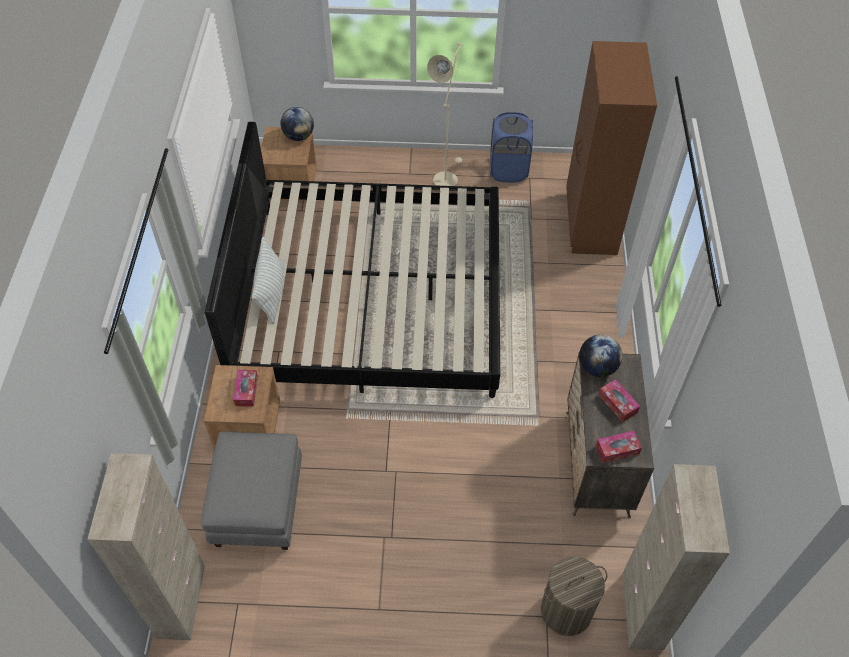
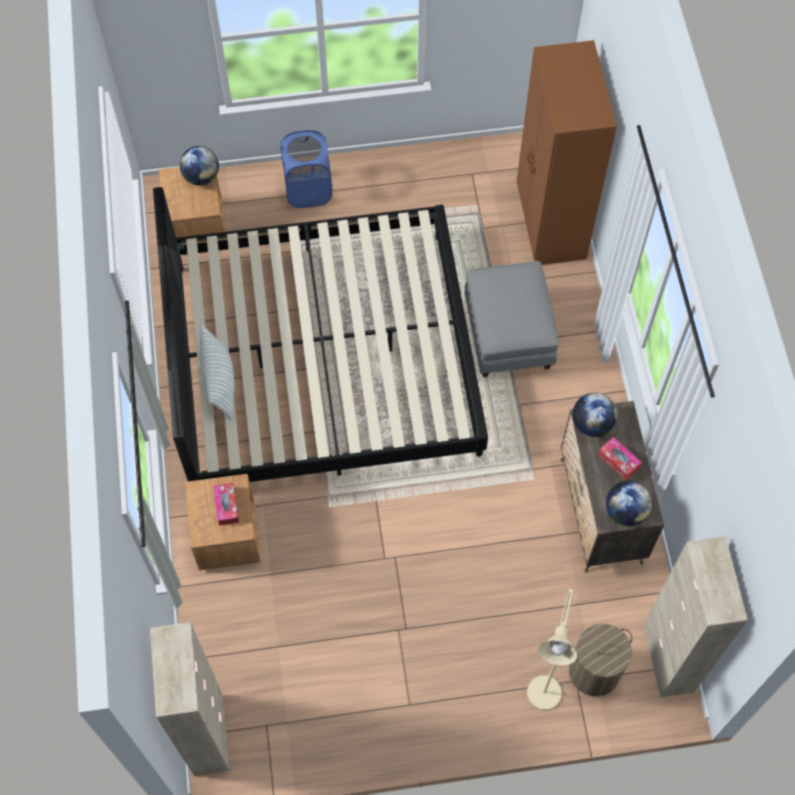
camera: 10 degrees left, 10 degrees up
(257, 505) = (259, 619): grey ottoman -> grey ottoman (507, 334)
(446, 177) = (376, 188): beige floor lamp -> beige floor lamp (544, 685)
(508, 170) = (446, 167): blue laundry basket -> blue laundry basket (308, 190)
(617, 450) = (625, 511): tissue box -> globe

